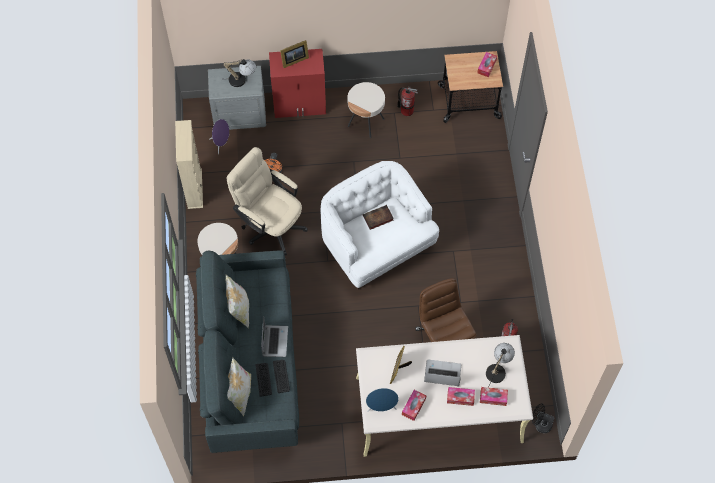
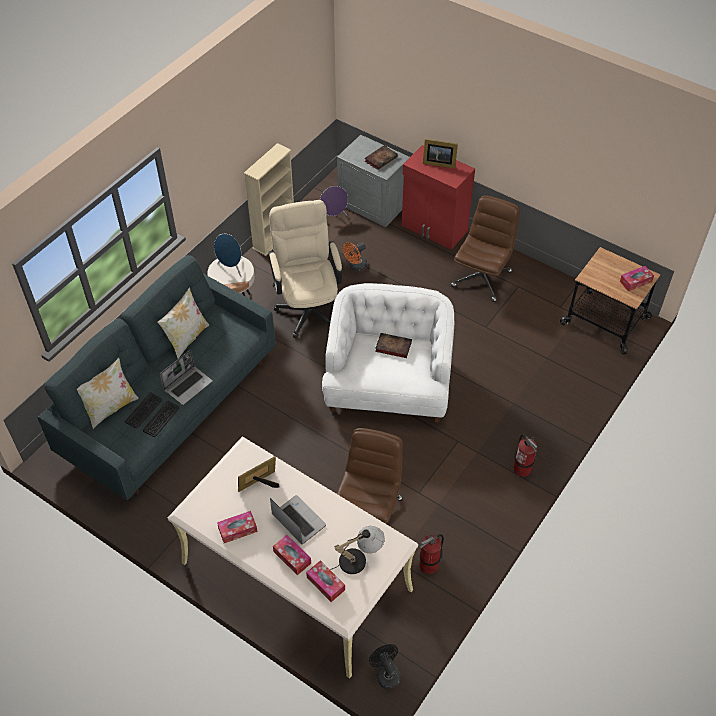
camera: 40 degrees right, 10 degrees down
(242, 80) = (381, 158): table lamp -> book
(365, 123) = (481, 278): beige side table -> brown office chair
(381, 407) = (207, 506): blue speaker -> blue speaker (231, 268)
(407, 110) = (532, 292): fire extinguisher -> fire extinguisher (522, 468)

